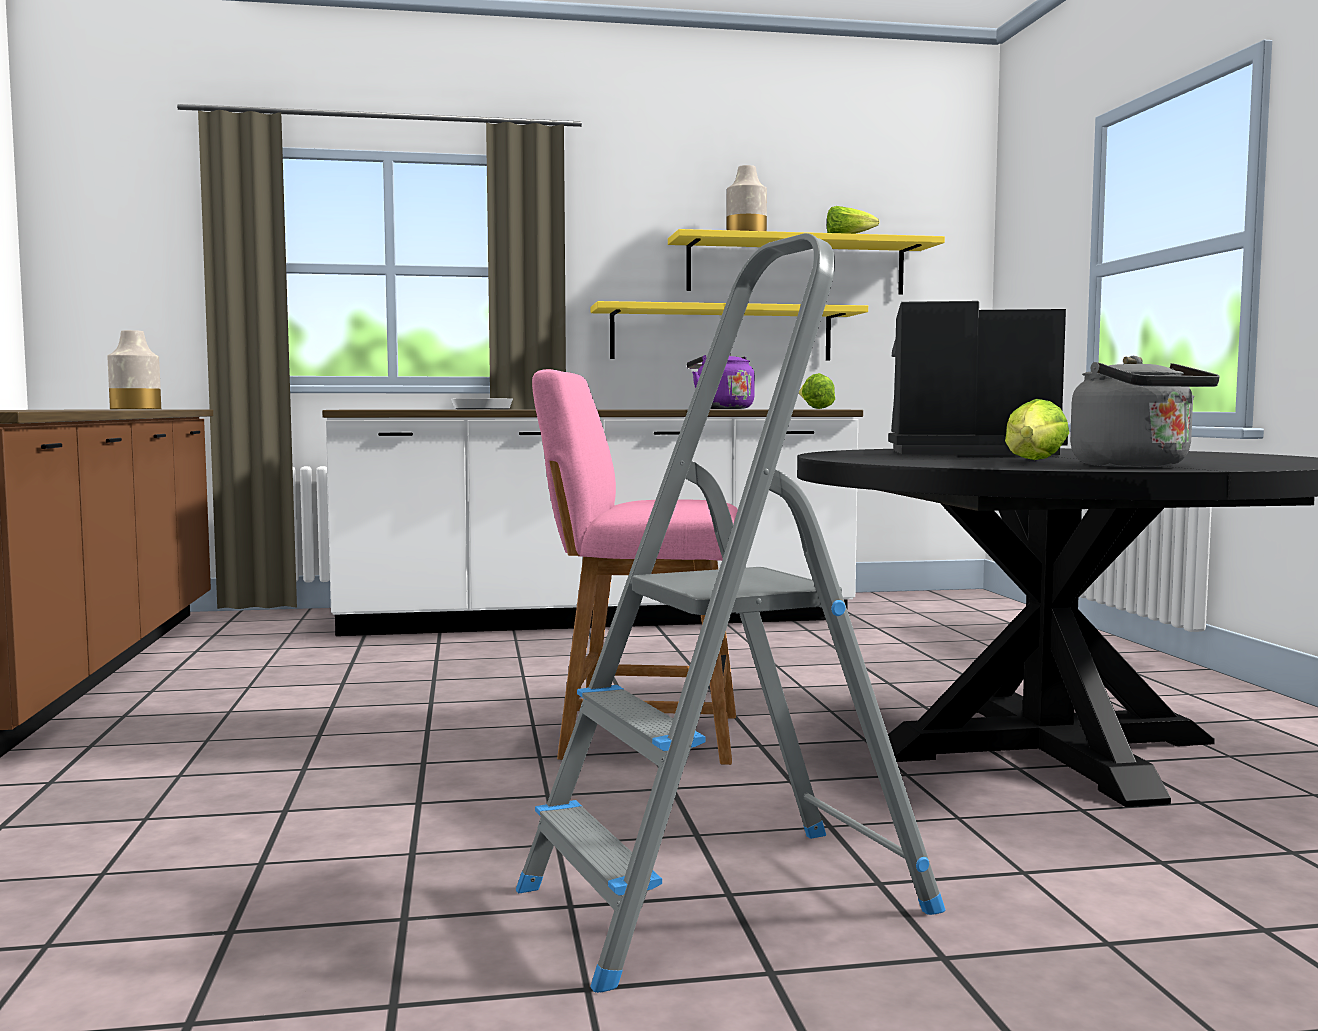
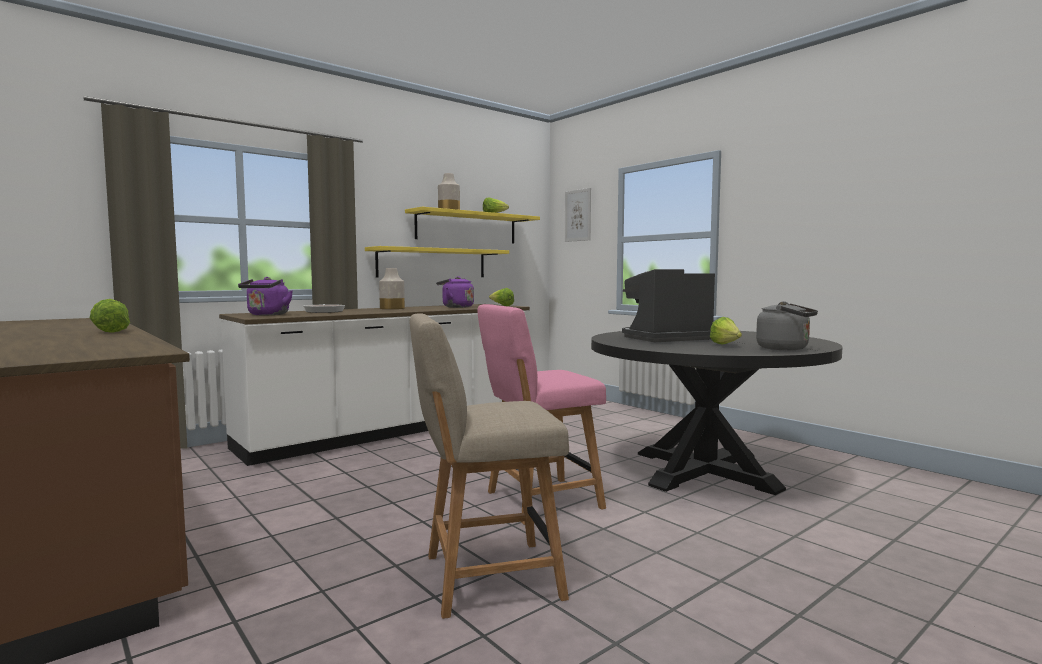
camera: 30 degrees left, 0 degrees up
(96, 409) = (111, 331): none -> lettuce
(135, 409) = (81, 322): beige vase -> beige vase (392, 308)
(382, 409) = (267, 315): none -> purple kettle
(382, 806) = (484, 578): none -> beige chair
(721, 901) = (724, 585): grey step ladder -> none
(1033, 229) = (578, 215): none -> picture

